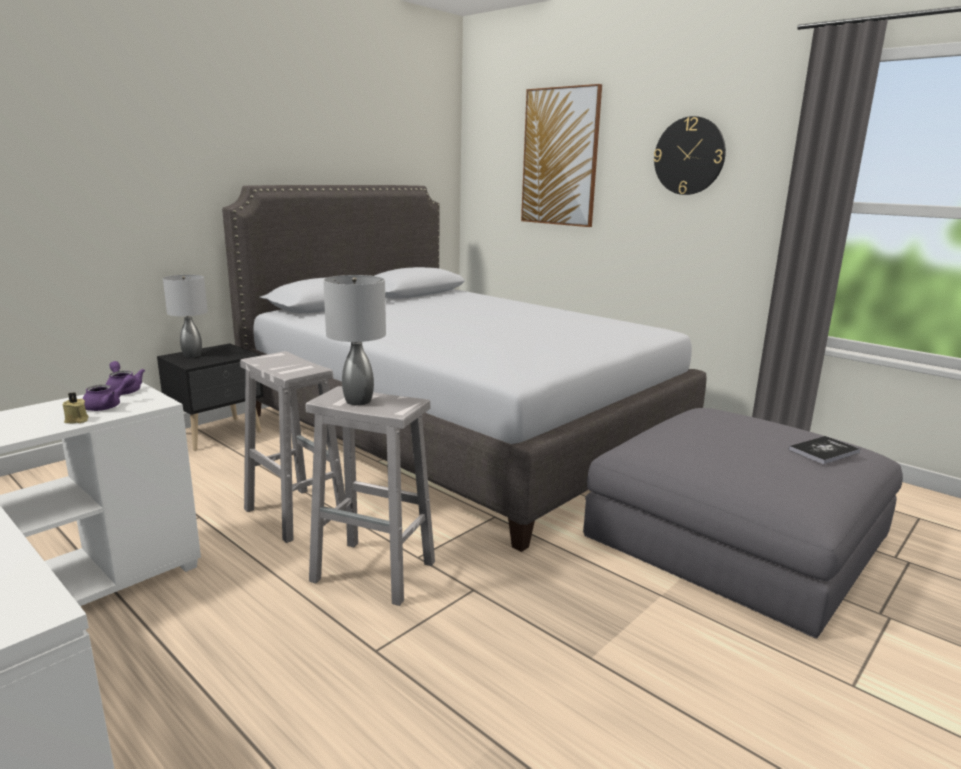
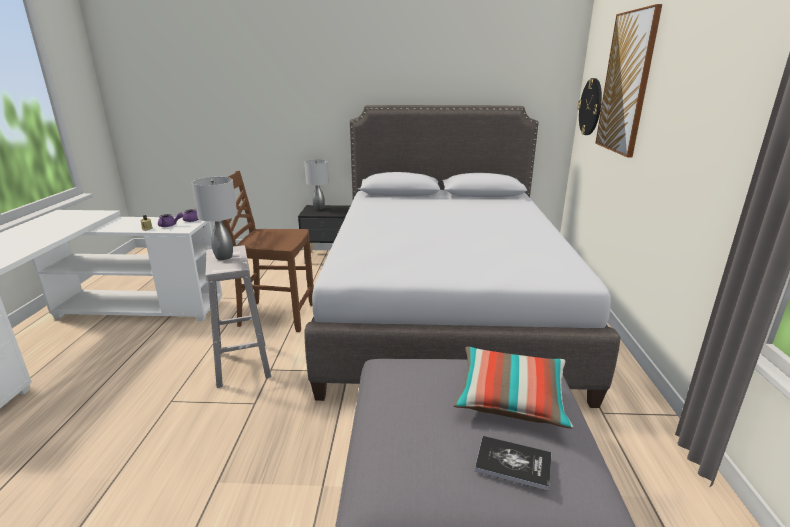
camera: 50 degrees right, 5 degrees up
(294, 513) = (275, 315): white stool -> brown chair
(689, 156) = (707, 87): wall clock -> wall clock (590, 107)
(745, 426) = (511, 398): none -> pillow

